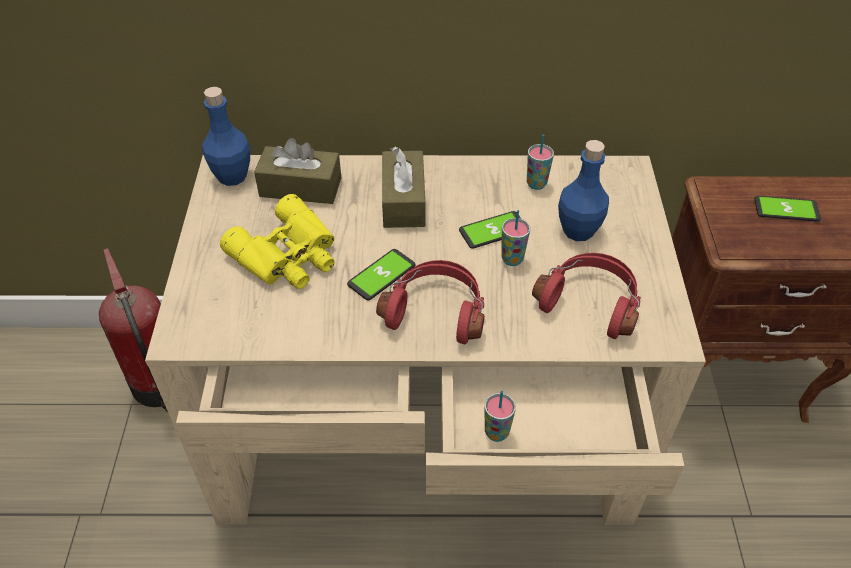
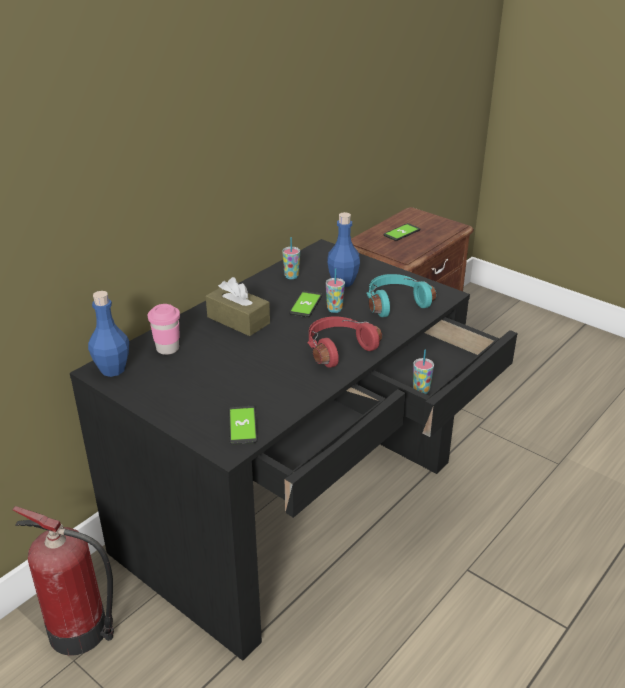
camera: 50 degrees left, 15 degrees down
(289, 256) = (221, 378): yellow binoculars -> none
(300, 187) = (167, 349): brown tissue box -> pink cup
(381, 275) = (286, 354): phone -> phone (242, 426)
(429, 443) = (305, 512): beige desk -> black desk
(590, 302) = (395, 303): red headphones -> turquoise headphones

